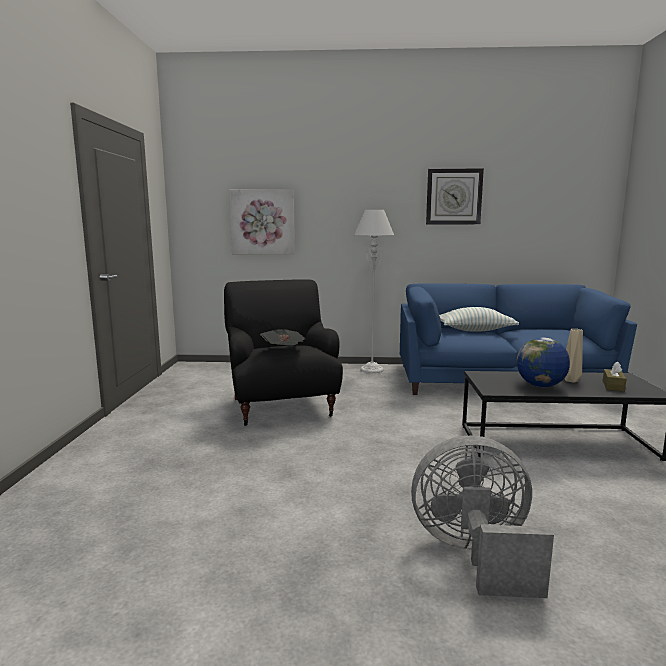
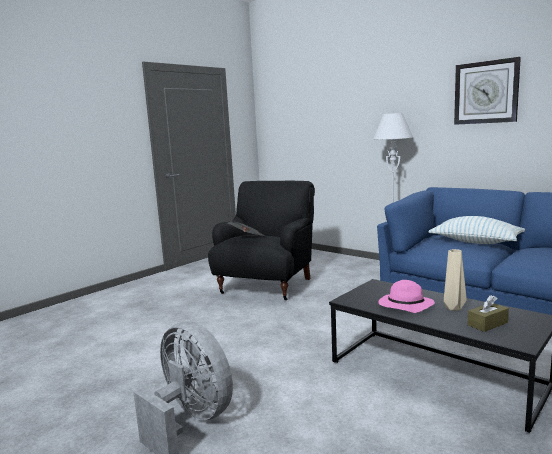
camera: 40 degrees right, 0 degrees up
(262, 222) = (315, 129): picture -> none
(540, 386) = (404, 306): globe -> pink hat

